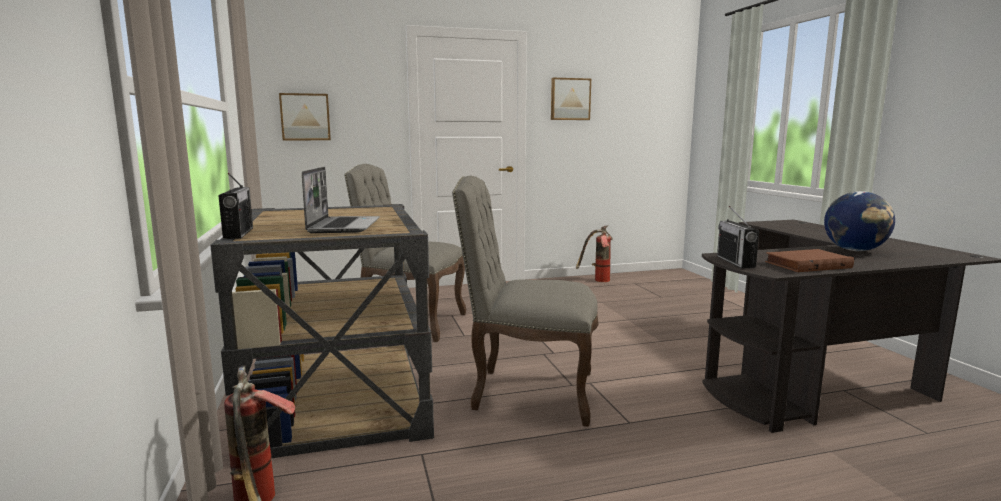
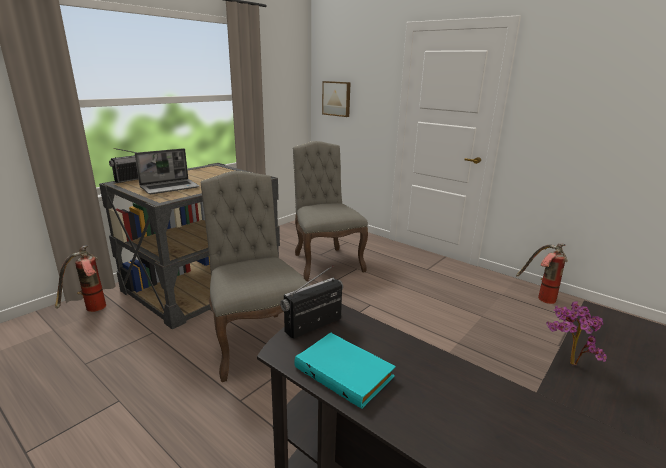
camera: 55 degrees right, 10 degrees up
(570, 99) = (561, 93): picture -> none
(807, 264) = (346, 371): brown book -> turquoise book
(811, 236) = (567, 363): none -> potted plant
(855, 250) = (501, 409): globe -> none

